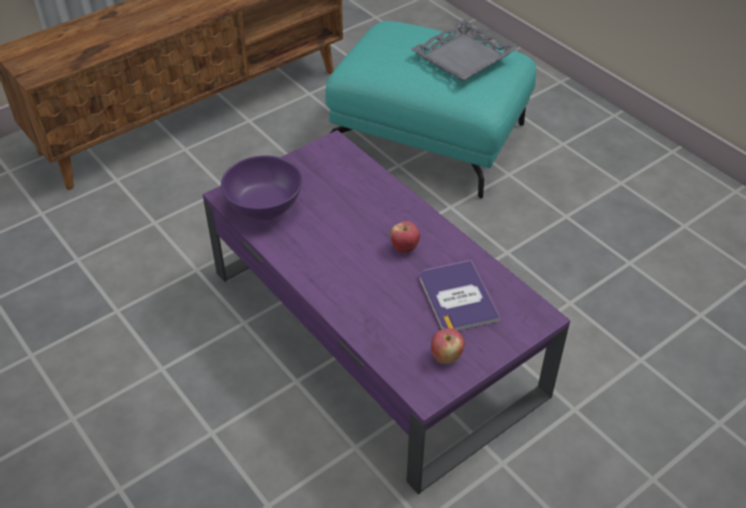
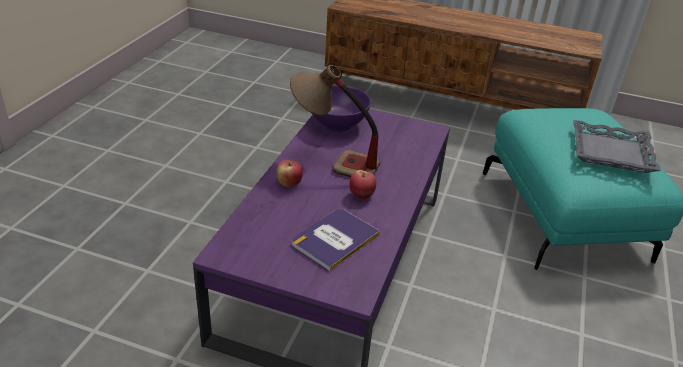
camera: 55 degrees right, 10 degrees down
(332, 243) = (333, 161): none -> table lamp
(446, 356) = (266, 253): apple -> apple (289, 184)

